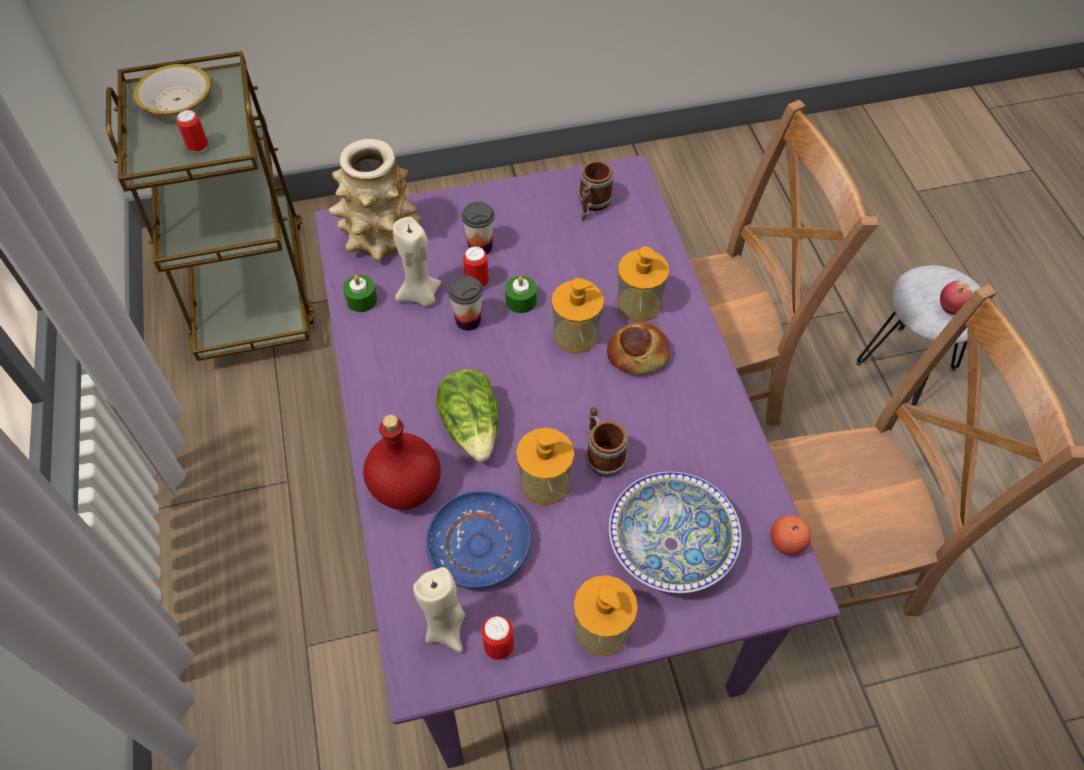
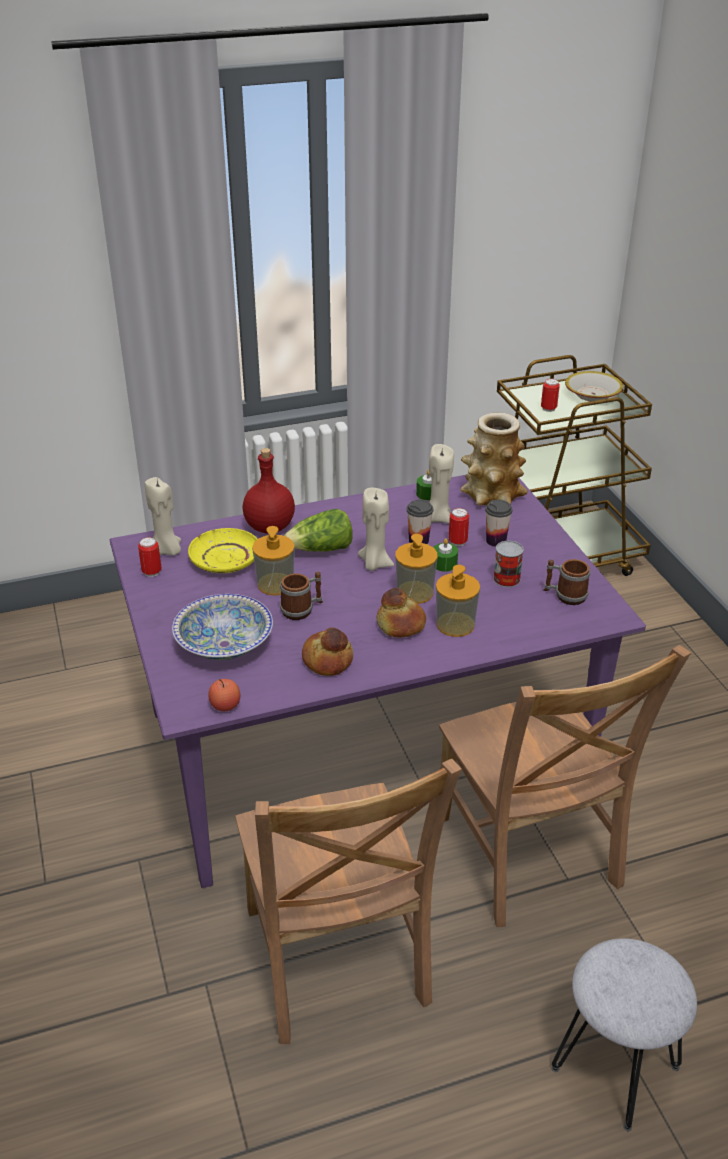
camera: 85 degrees right, 20 degrees down
(480, 546) = (225, 560): blue plate -> yellow plate
(512, 370) = (374, 564): none -> beige candle
(557, 248) = (506, 579): none -> can
(601, 630) = (159, 614): soap dispenser -> none
(701, 430) = (328, 660): none -> bread
(950, 308) = (618, 988): apple -> none

